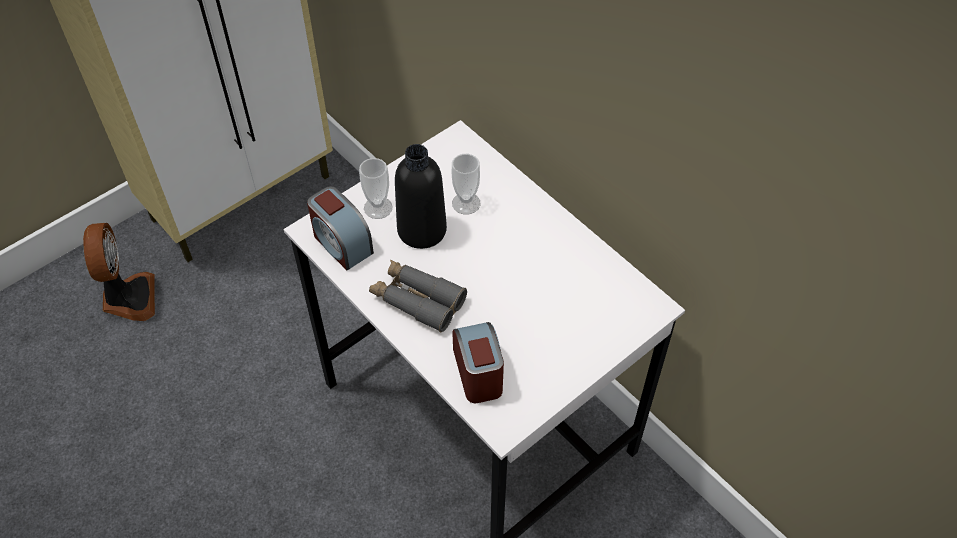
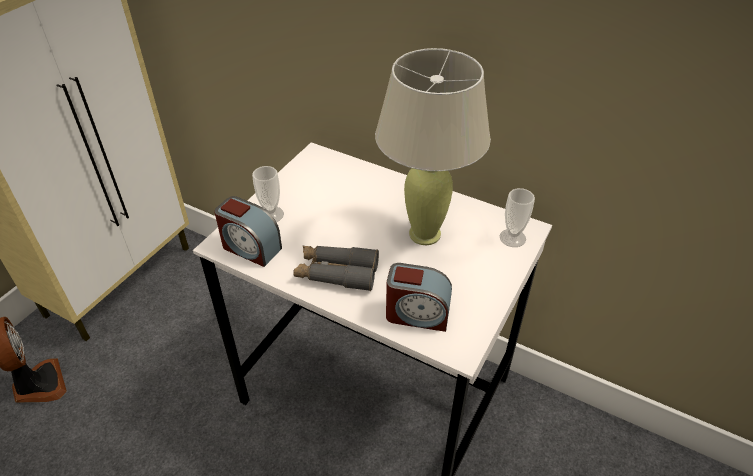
camera: 20 degrees left, 10 degrees down
(422, 230) = (316, 221): black bottle -> none
(466, 203) = (343, 195): cup -> cup (512, 238)
(478, 372) = (417, 314): alarm clock -> alarm clock turned 135 degrees clockwise
(532, 279) = (424, 233): none -> beige table lamp

